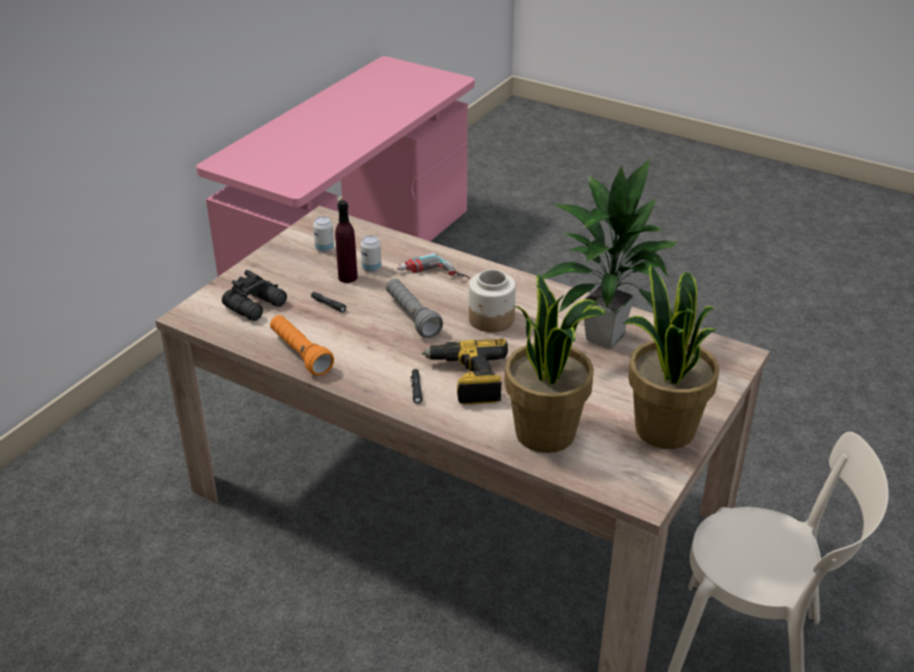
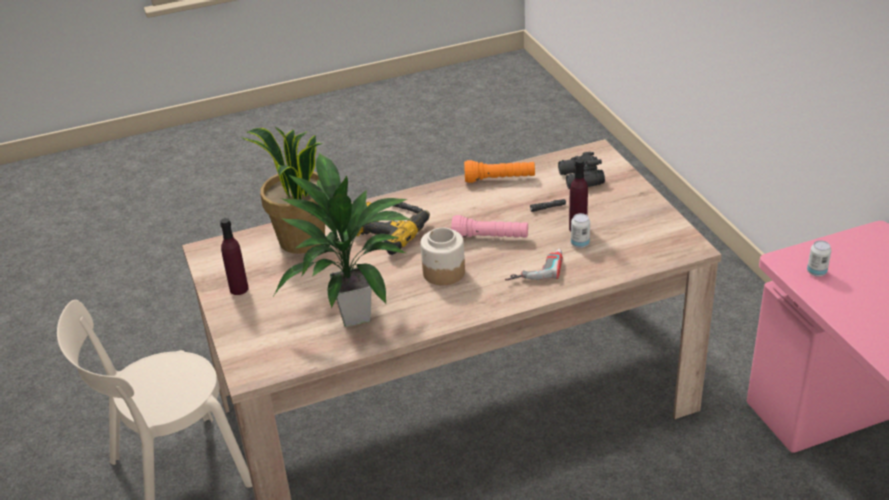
camera: 130 degrees right, 0 degrees up
(324, 248) = (636, 232): can -> can (816, 272)
(412, 316) = (490, 238): grey flashlight -> pink flashlight
(663, 429) = (239, 289): potted plant -> purple bottle

